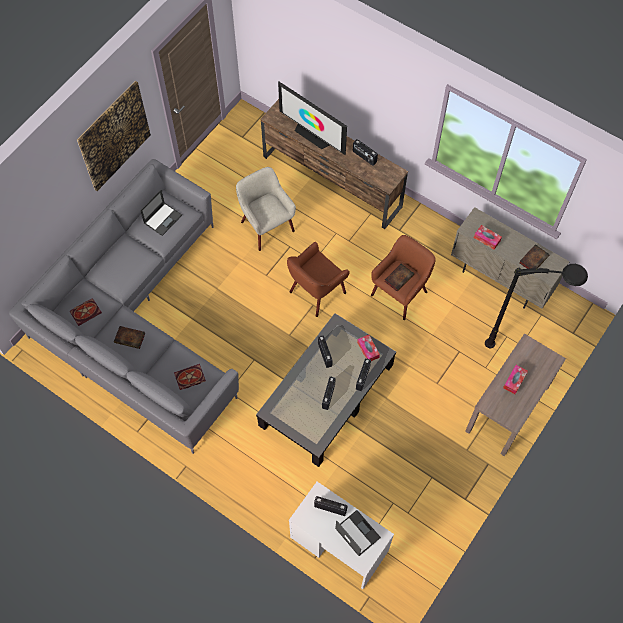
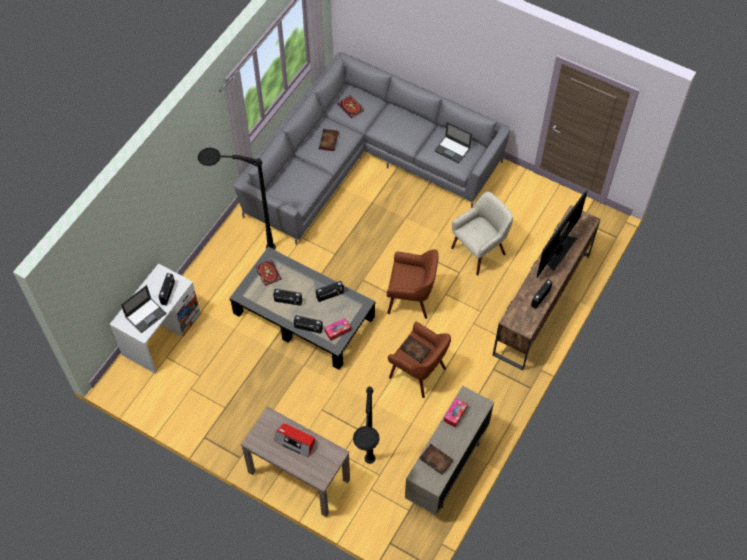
camera: 85 degrees right, 5 degrees down
(114, 136) = (488, 65): picture -> none
(189, 378) = (293, 187): book -> book (267, 273)
(232, 458) = (239, 246): none -> black floor lamp
(316, 292) = (411, 299): brown armchair -> brown armchair turned 150 degrees clockwise
(514, 381) = (295, 442): tissue box -> radio

